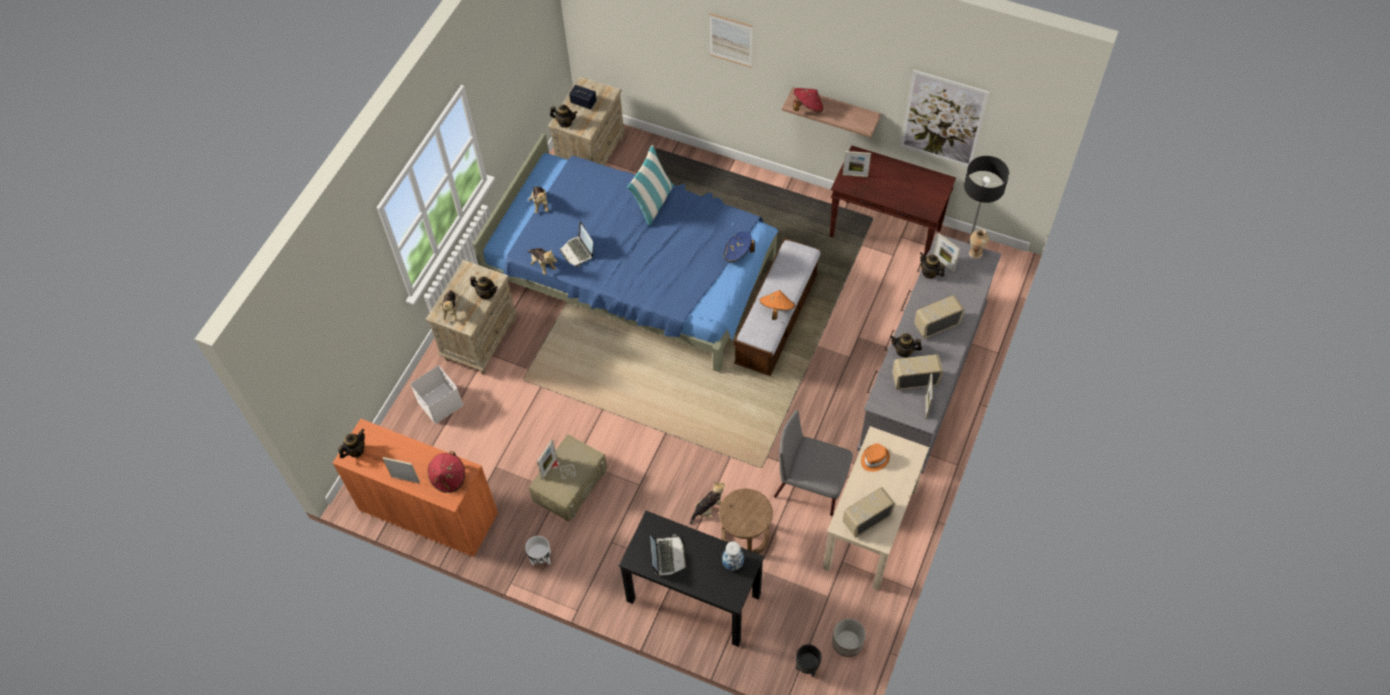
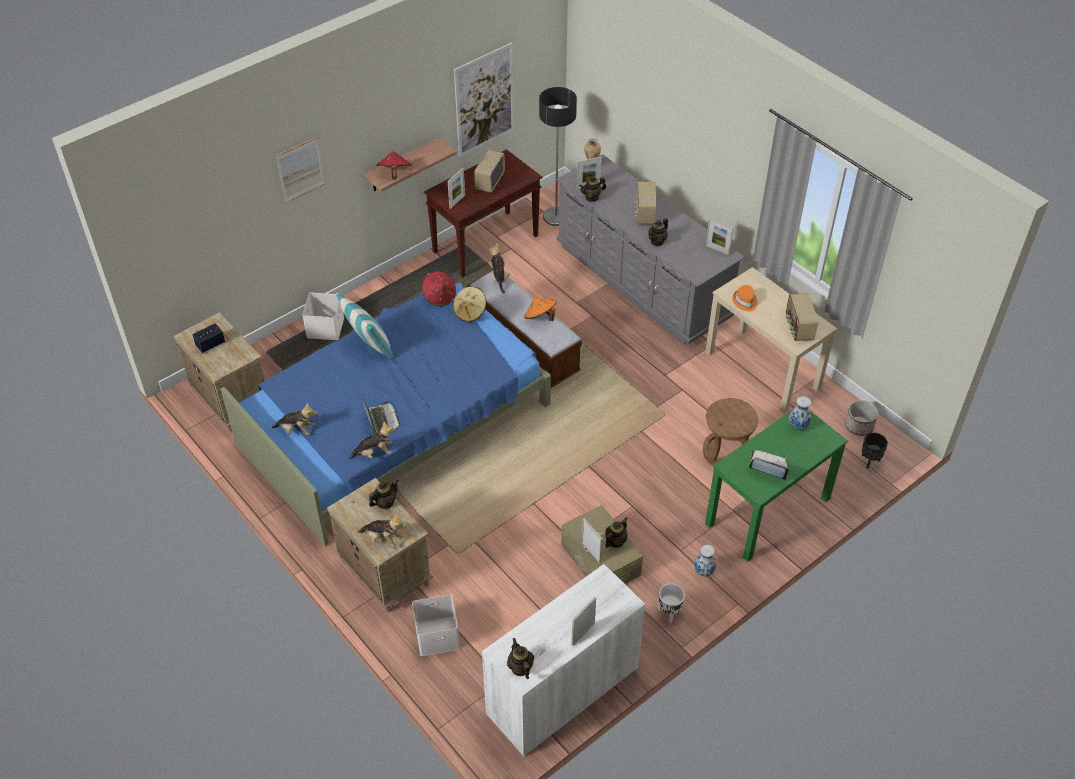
camera: 65 degrees left, 10 degrees down
(429, 512) = (562, 691): orange cabinet -> white cabinet
(449, 478) = (603, 595): red hat -> red hat (439, 296)
(565, 122) = (223, 367): teapot -> teapot (615, 541)
(578, 251) = (381, 420): laptop -> laptop turned 105 degrees counterclockwise
(597, 570) = (704, 572): none -> vase
(693, 597) = (767, 511): black desk -> green desk
(706, 172) = (325, 327): none -> white storage box
(709, 509) = (685, 466): plush toy -> plush toy (498, 278)
(737, 253) = (470, 312): blue hat -> beige hat
(811, 486) = (702, 390): grey chair -> none
(915, 380) = (688, 246): radio -> radio (489, 182)

